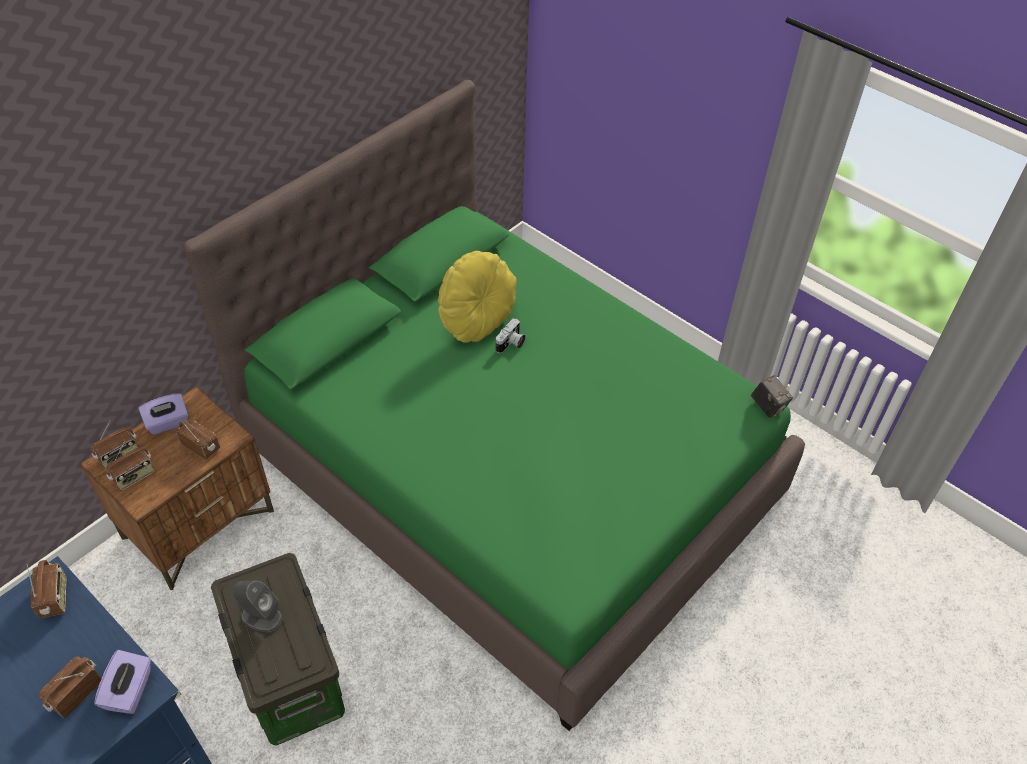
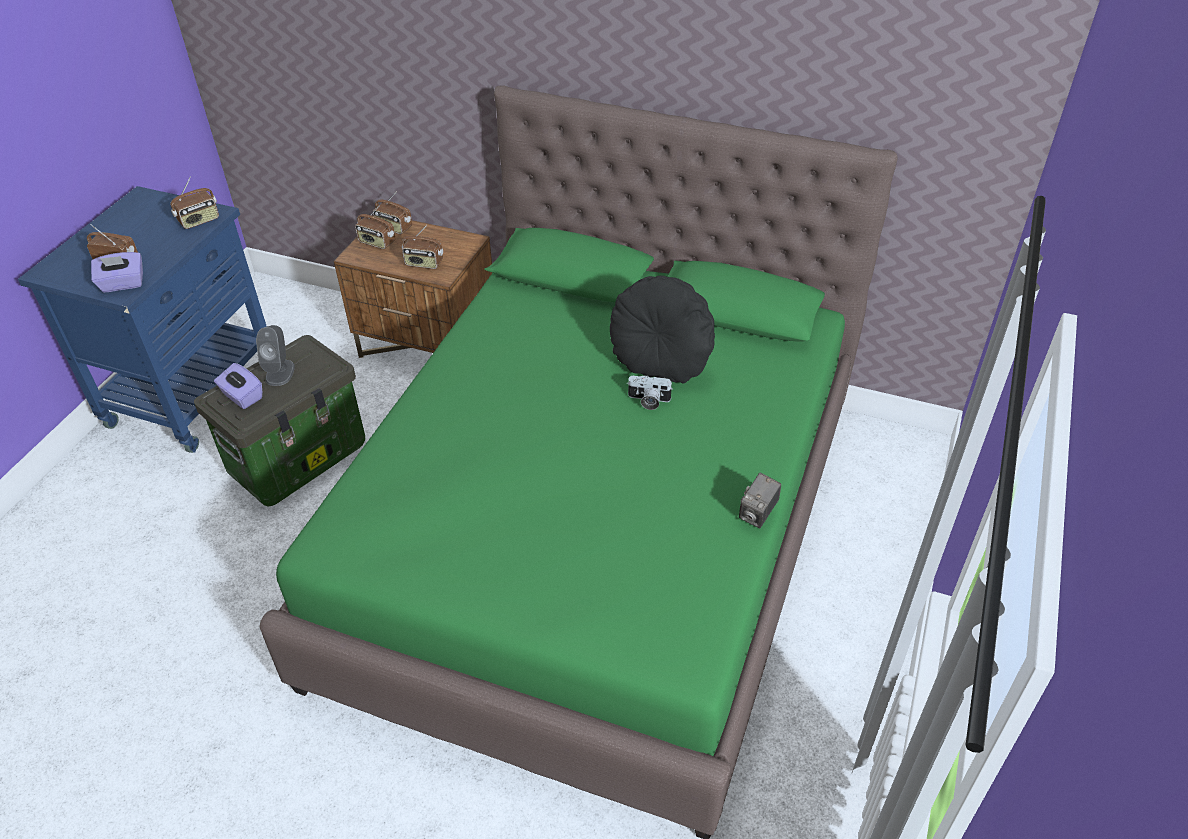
camera: 70 degrees right, 5 degrees down
(168, 423) = (440, 237): purple tissue box -> purple tissue box (242, 396)
(201, 446) = (424, 263): radio -> radio turned 90 degrees clockwise
(477, 324) = (660, 367): yellow pillow -> black pillow
(768, 406) = (695, 676): camera -> camera (757, 514)

